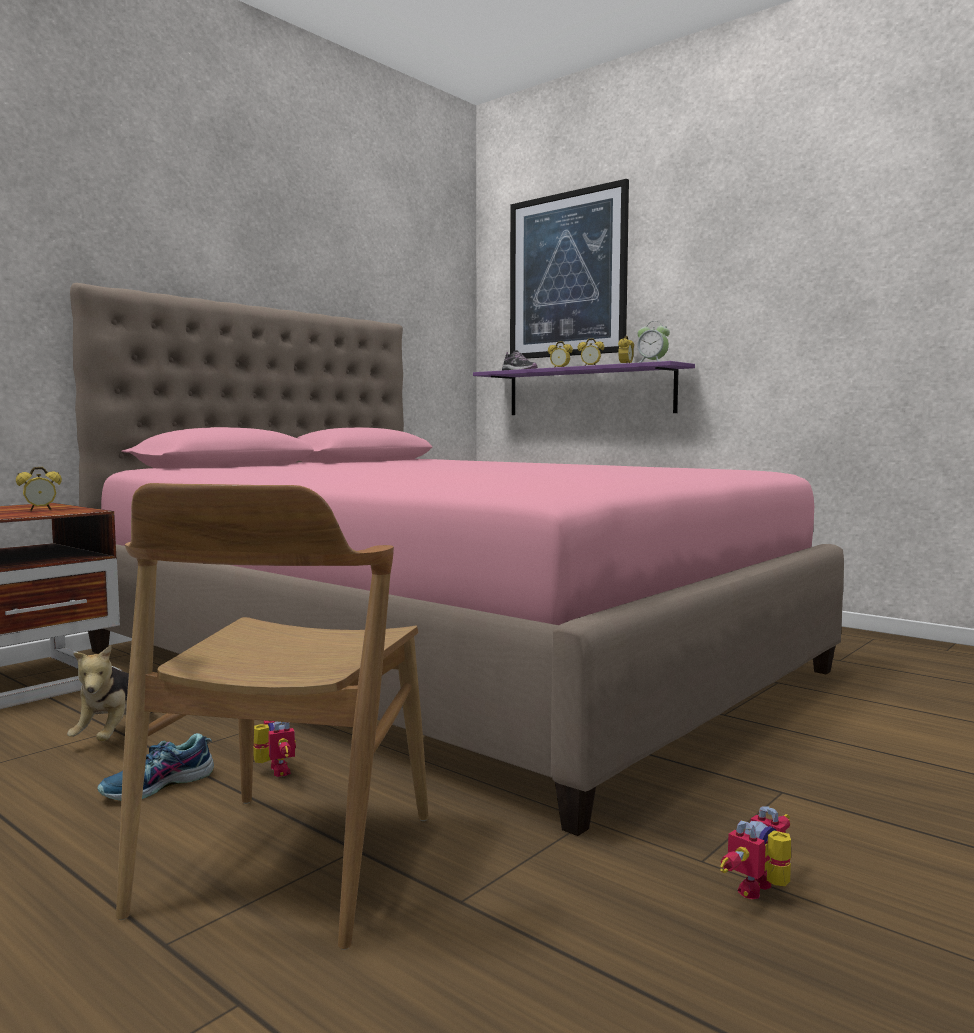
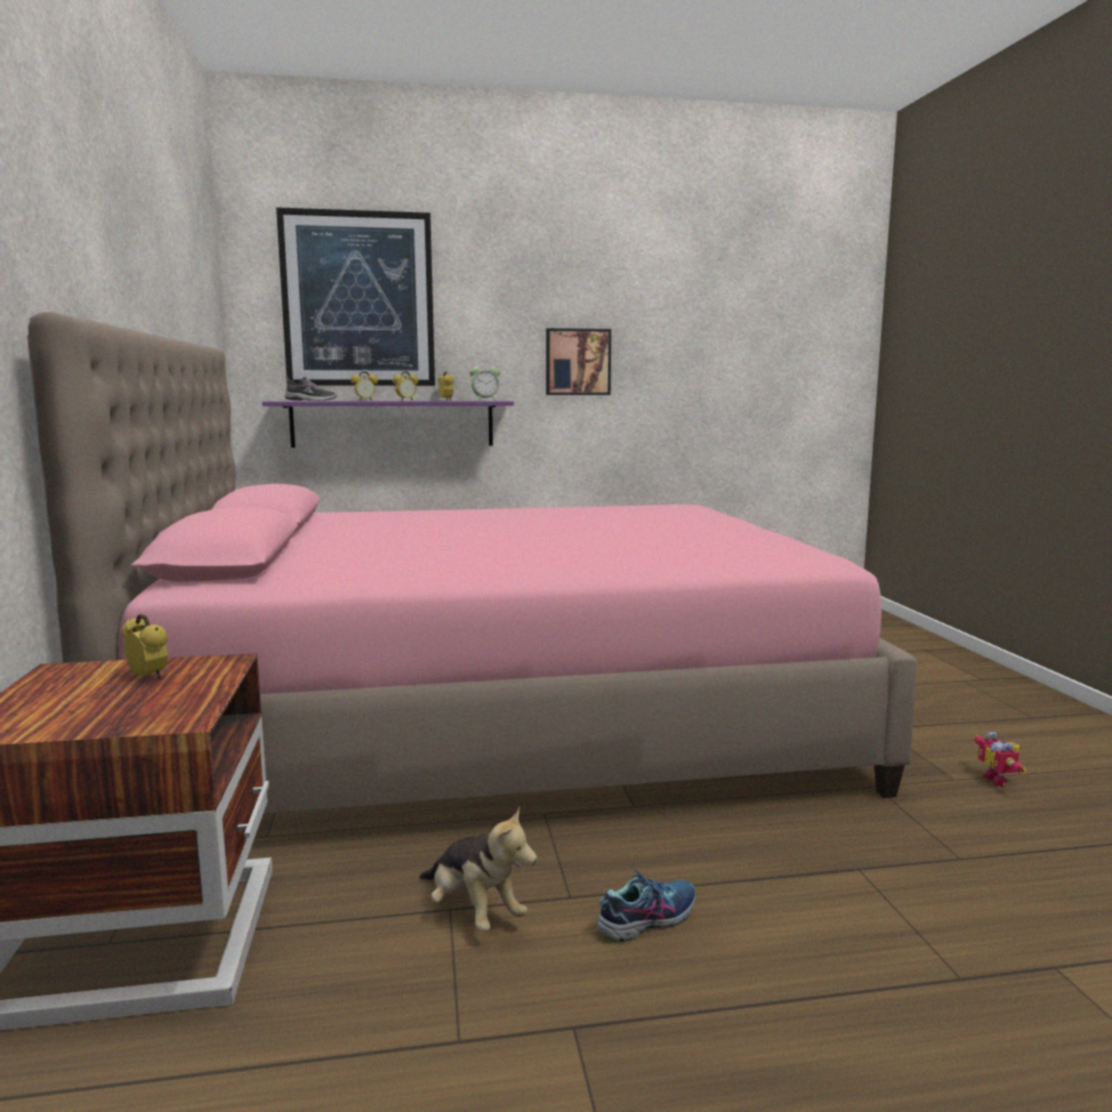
camera: 50 degrees left, 5 degrees up
(40, 510) = (148, 678): alarm clock -> alarm clock turned 60 degrees counterclockwise
(158, 786) = (647, 918): shoe -> shoe turned 120 degrees counterclockwise
(273, 771) = (673, 859): toy robot -> none
(287, 863) = (862, 899): brown chair -> none
(772, 314) = (577, 362): none -> picture

